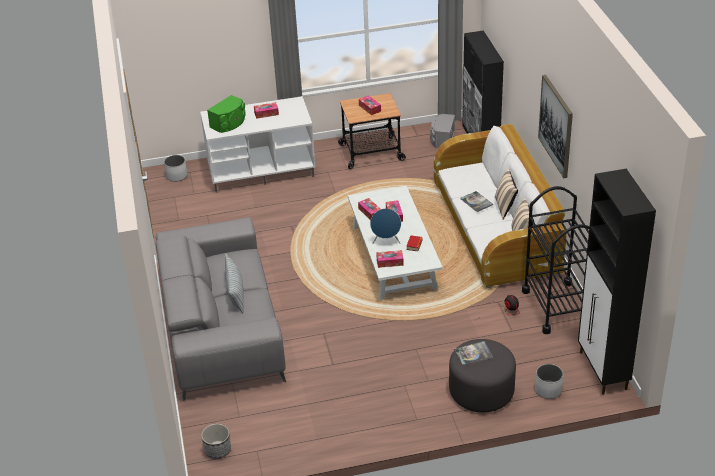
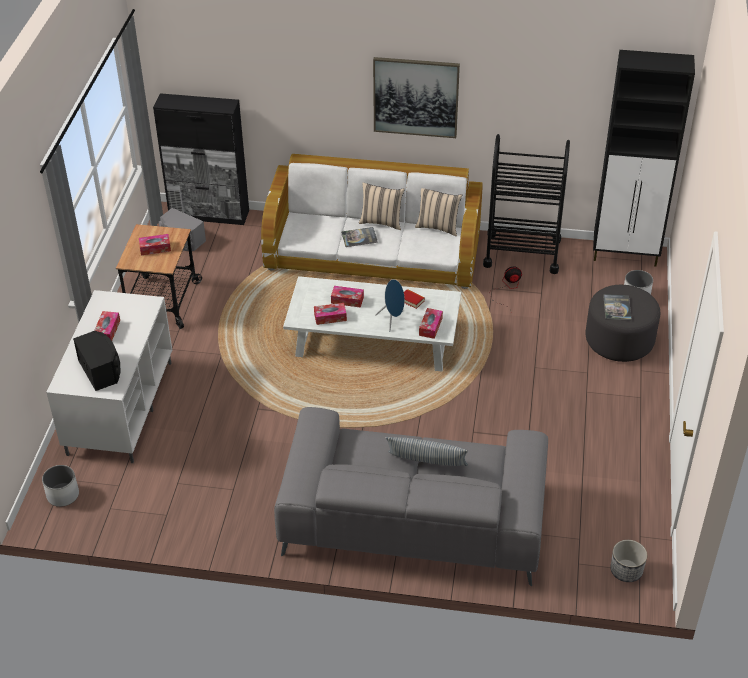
camera: 70 degrees left, 5 degrees up
(229, 123) = (101, 370): green speaker -> black speaker

